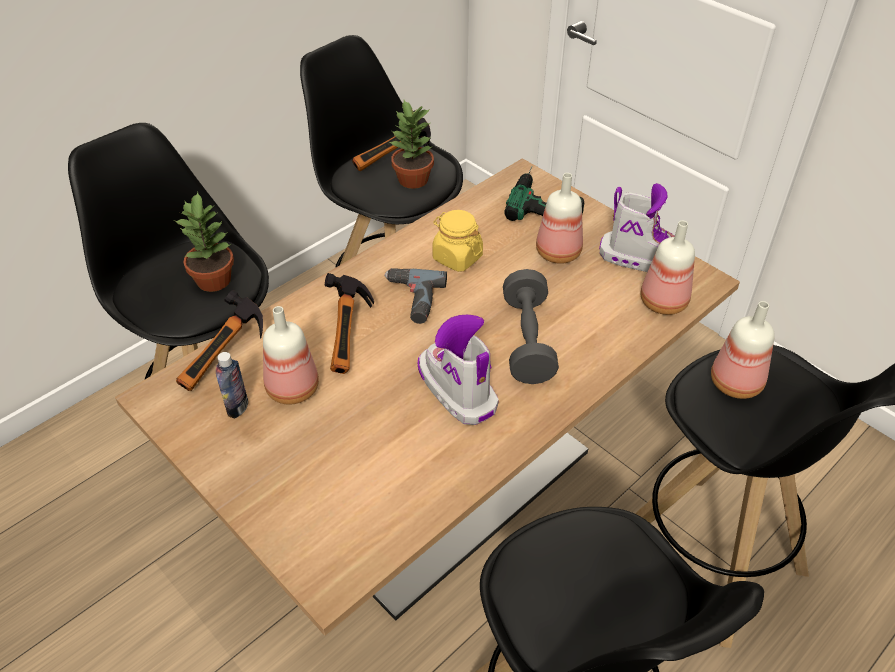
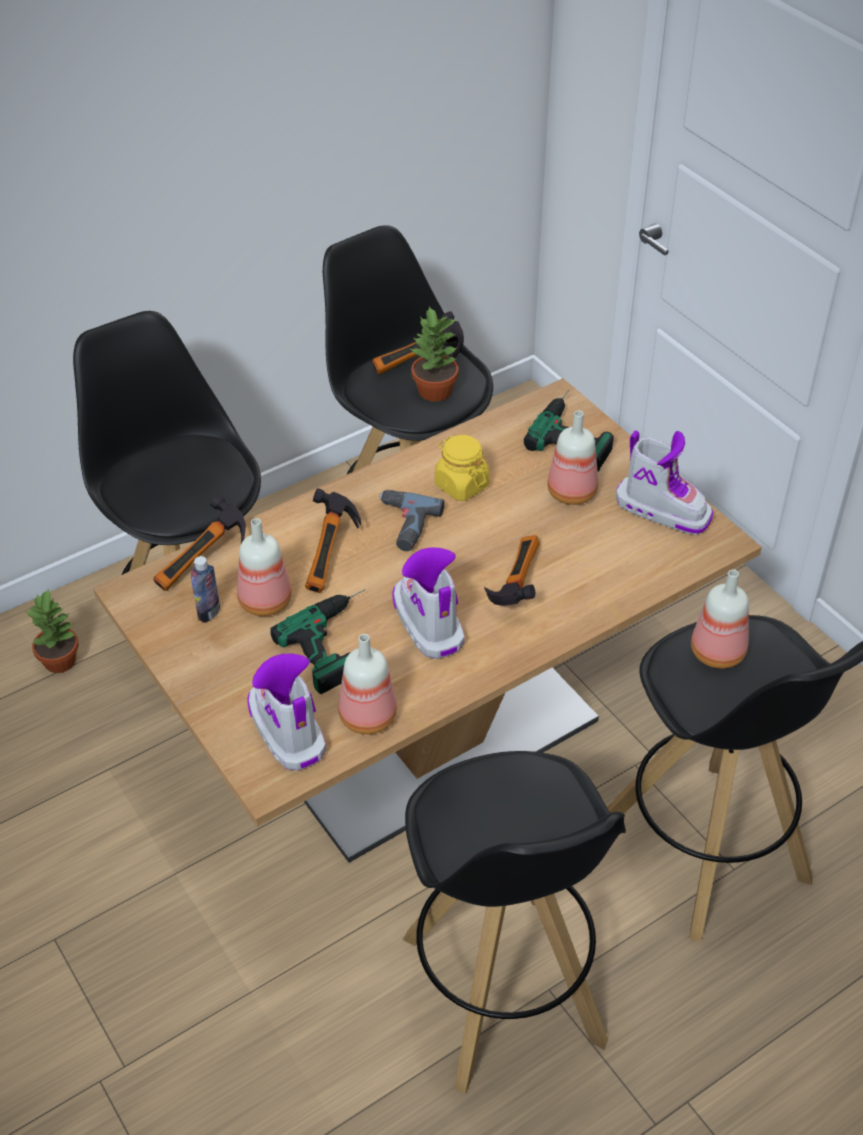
camera: 10 degrees right, 0 degrees up
(215, 280) = (205, 480): potted plant -> potted plant (61, 660)
(338, 521) = (286, 729): none -> boot
(374, 419) = (339, 641): none -> power drill
(527, 341) = (512, 582): grey dumbbell -> hammer
(664, 303) = (669, 561): bottle -> bottle (368, 718)

